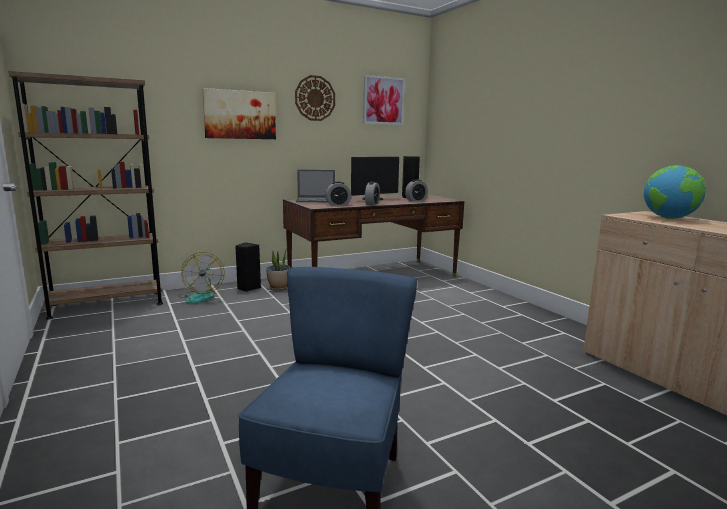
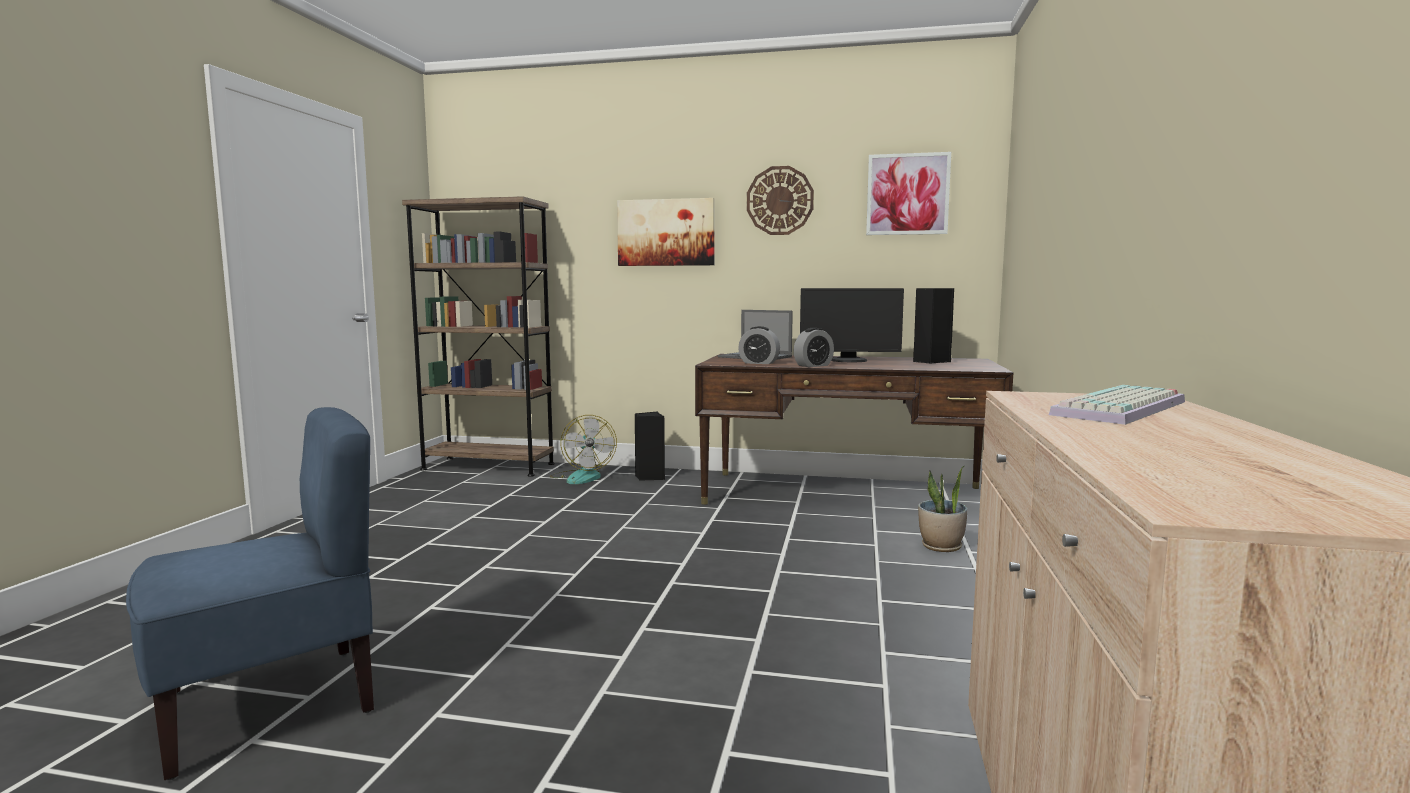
camera: 40 degrees right, 5 degrees down
(201, 297) = (582, 476): fan -> fan turned 45 degrees counterclockwise
(279, 288) = (685, 484): potted plant -> potted plant (941, 547)
(416, 200) = (918, 366): alarm clock -> none
(669, 218) = (1123, 409): globe -> keyboard

